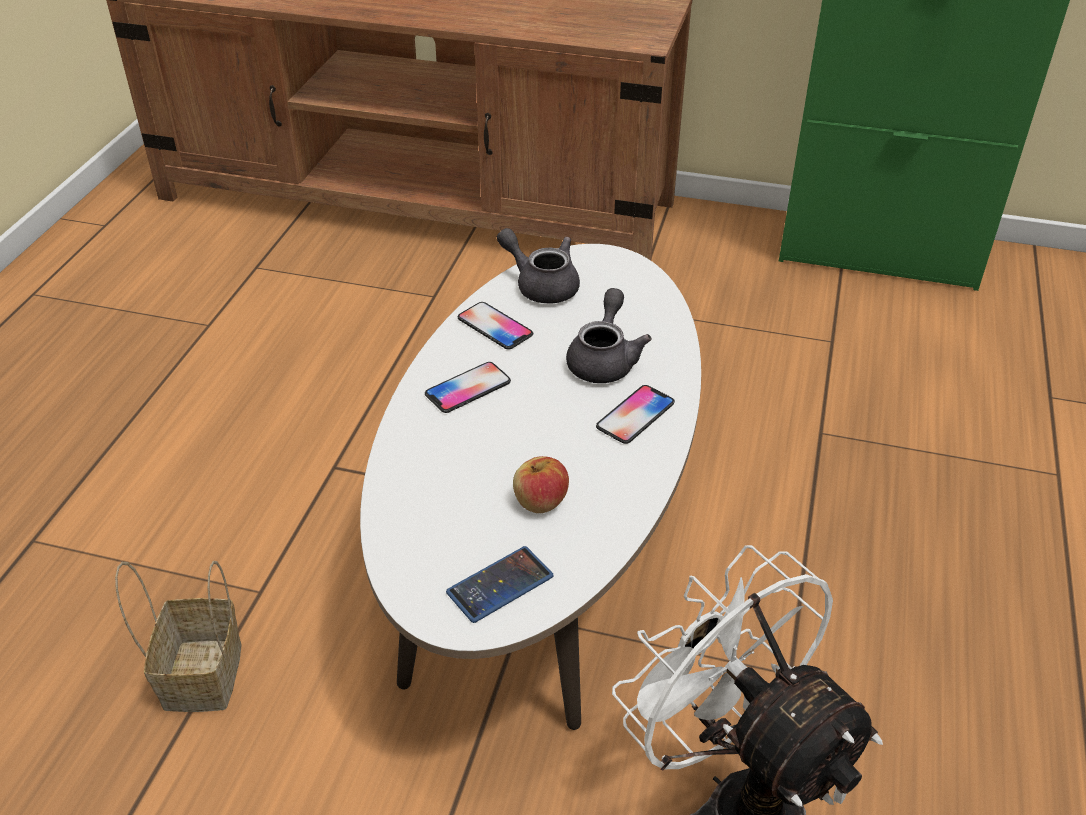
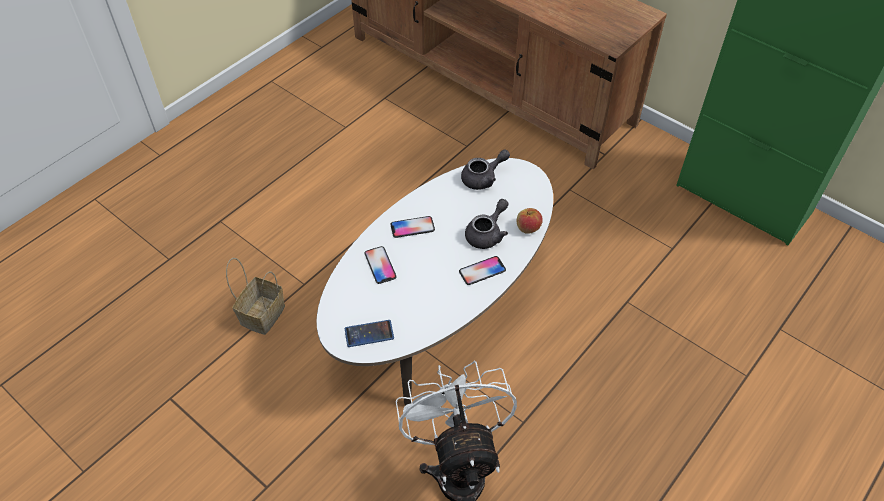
camera: 25 degrees right, 10 degrees up
(495, 327) = (445, 196): phone -> phone (380, 265)
(540, 501) = (410, 300): apple -> apple (528, 228)
(541, 284) = (483, 178): grey teapot -> grey teapot turned 90 degrees clockwise

